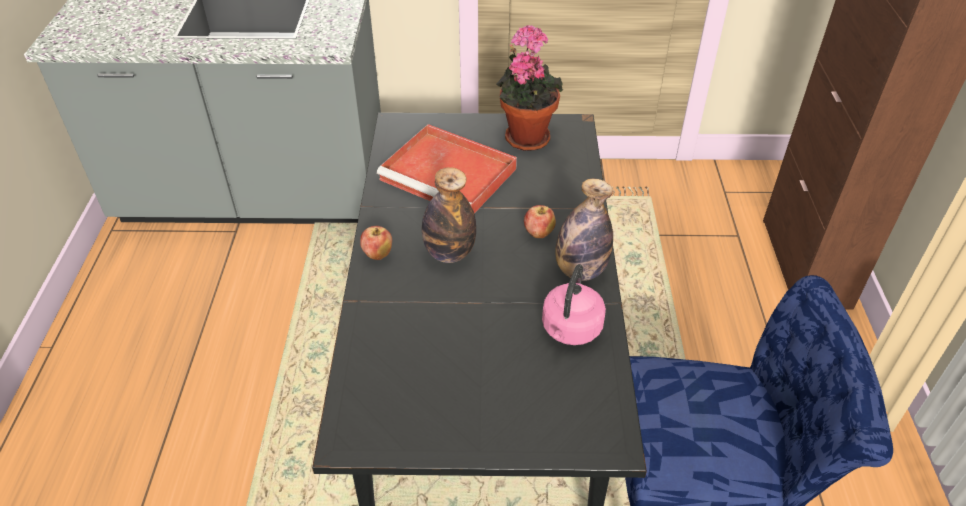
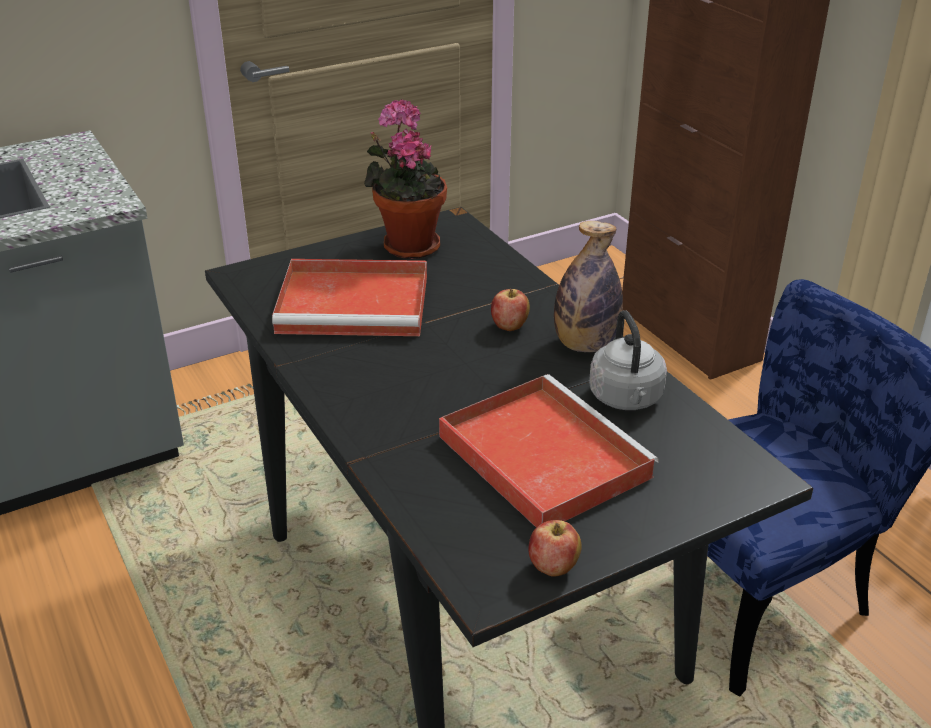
camera: 30 degrees left, 10 degrees down
(377, 254) = (345, 405): apple -> apple (553, 568)
(449, 253) = (429, 376): bottle -> none
(469, 350) = (540, 455): none -> red tray
(570, 330) = (626, 399): pink kettle -> grey kettle

